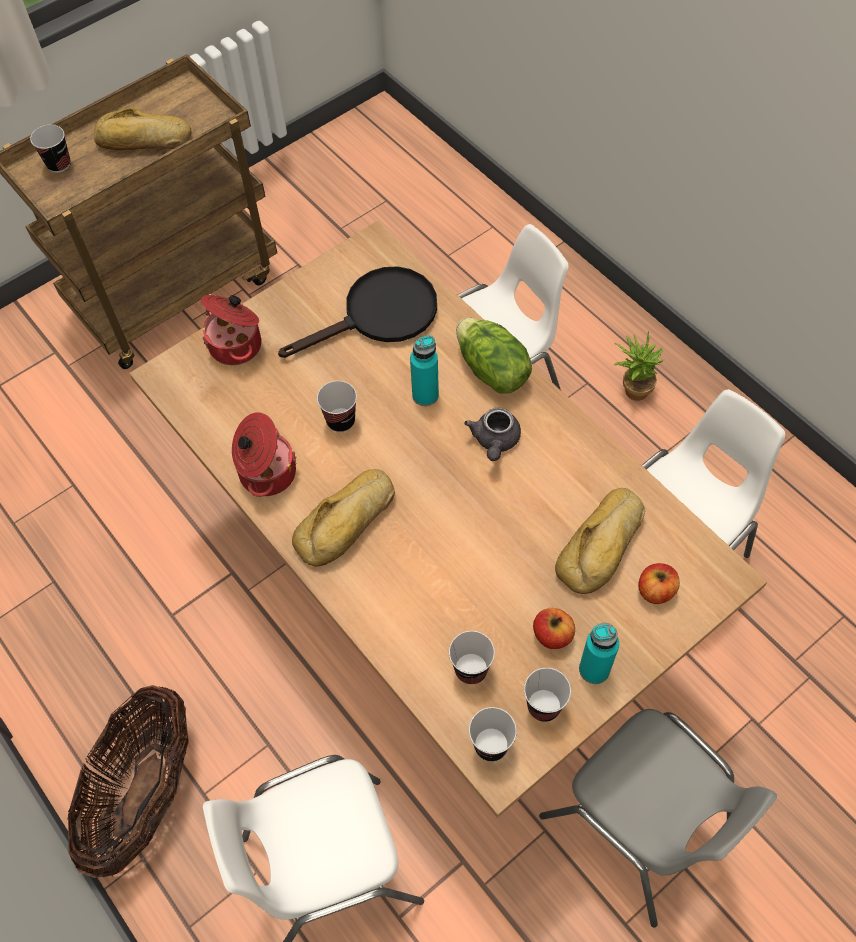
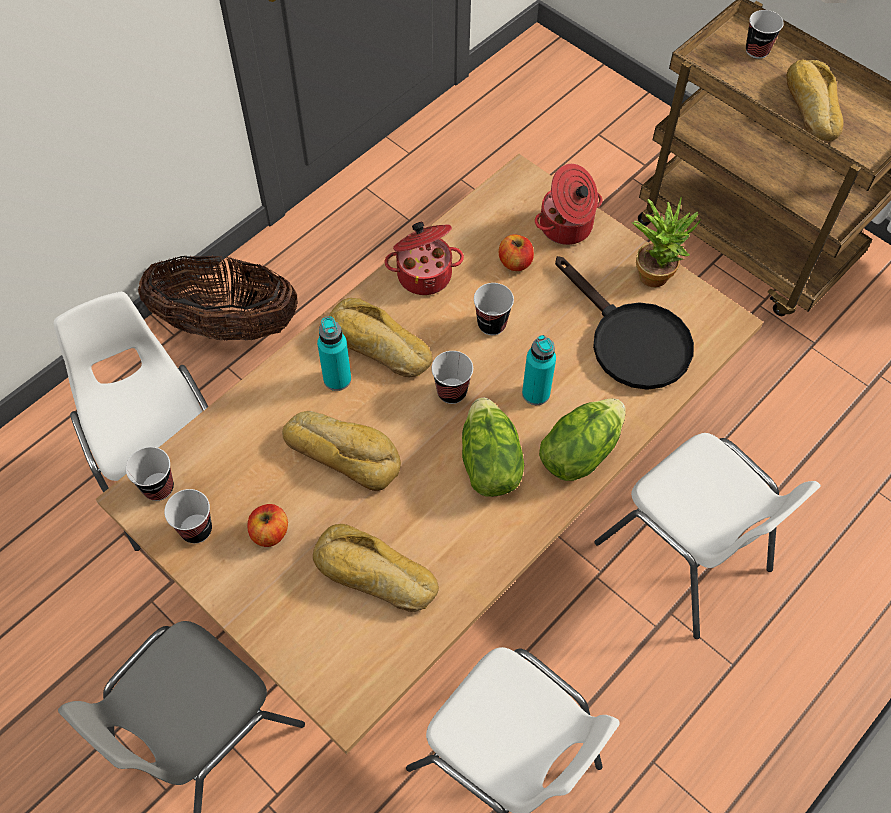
camera: 80 degrees right, 0 degrees up
(469, 563) = (343, 452): none -> bread
(471, 669) = (231, 464): cup -> cup (451, 392)
(495, 441) = (488, 463): grey teapot -> lettuce
(594, 669) = (235, 573): turquoise bottle -> turquoise bottle (337, 379)
(632, 389) = (737, 718): potted plant -> potted plant (655, 271)
(655, 590) = (325, 630): apple -> apple (515, 262)

